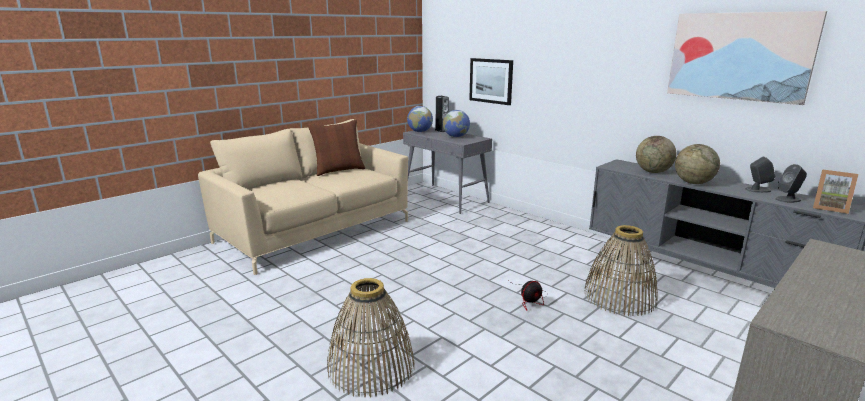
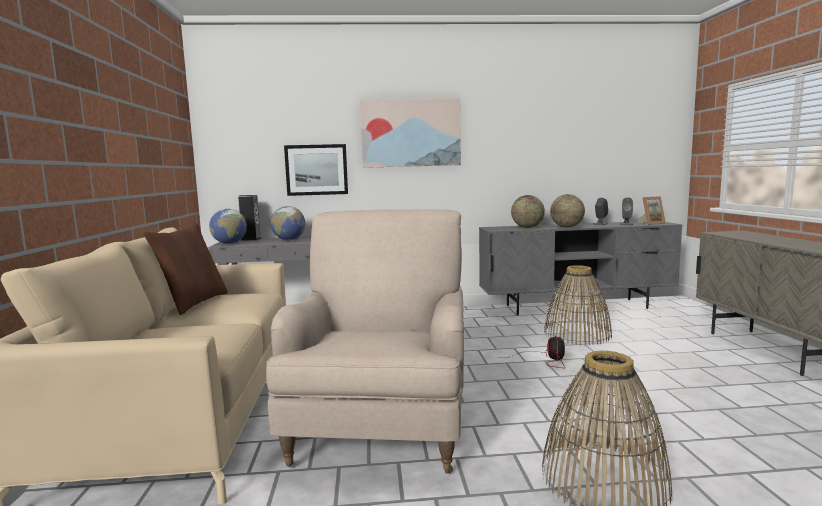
camera: 50 degrees left, 10 degrees down
(356, 280) = (381, 426): none -> beige armchair
(739, 56) = (561, 127): picture -> picture (410, 133)

